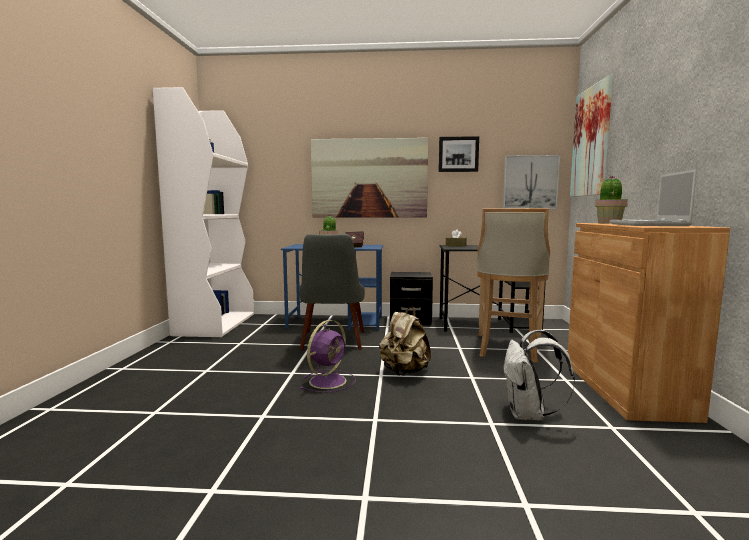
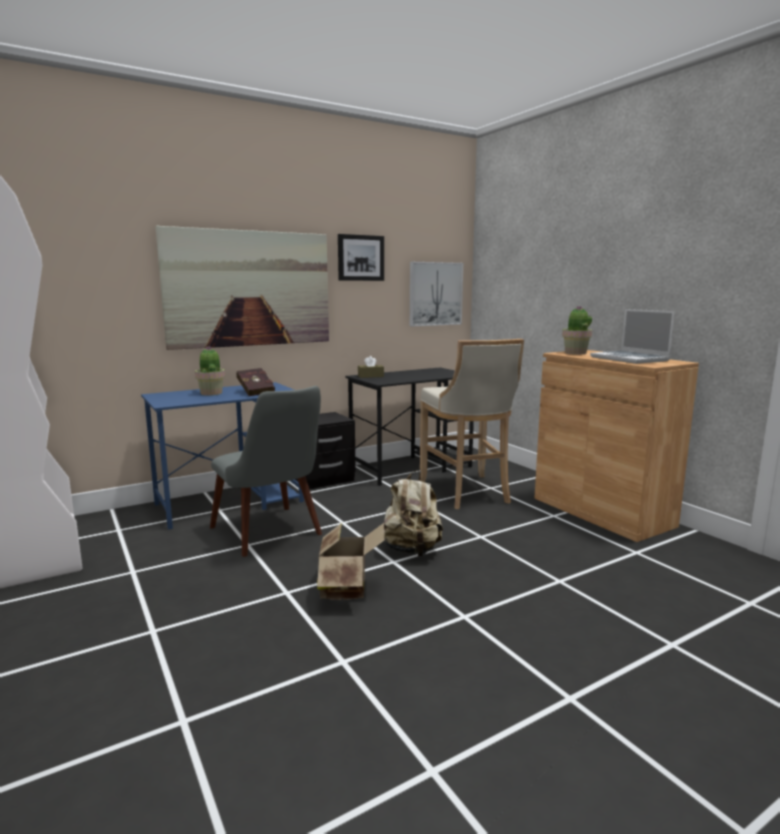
camera: 35 degrees left, 5 degrees up
(329, 380) = (348, 588): purple fan -> cardboard box
(528, 415) = (573, 561): white backpack -> none
(591, 142) = (504, 253): picture -> none

